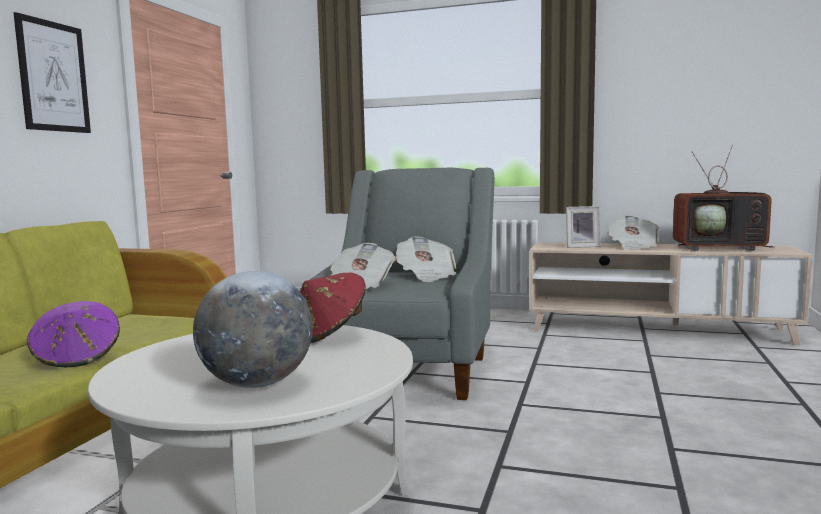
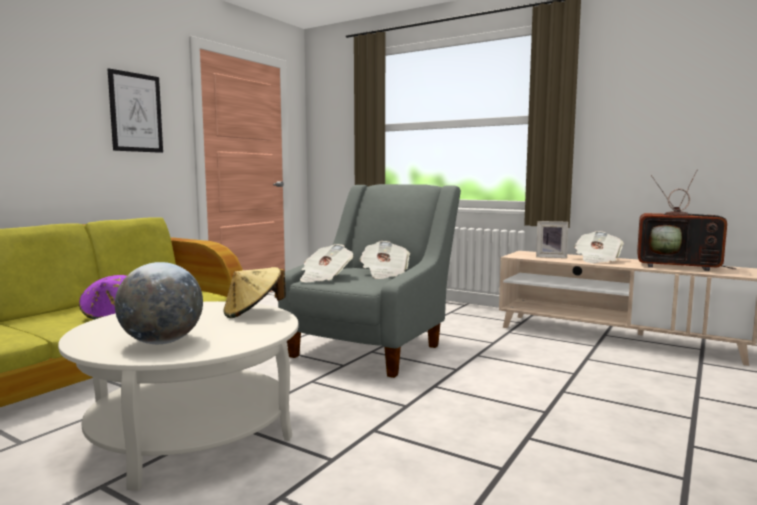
camera: 15 degrees right, 0 degrees up
(326, 335) = (253, 313): red hat -> beige hat

